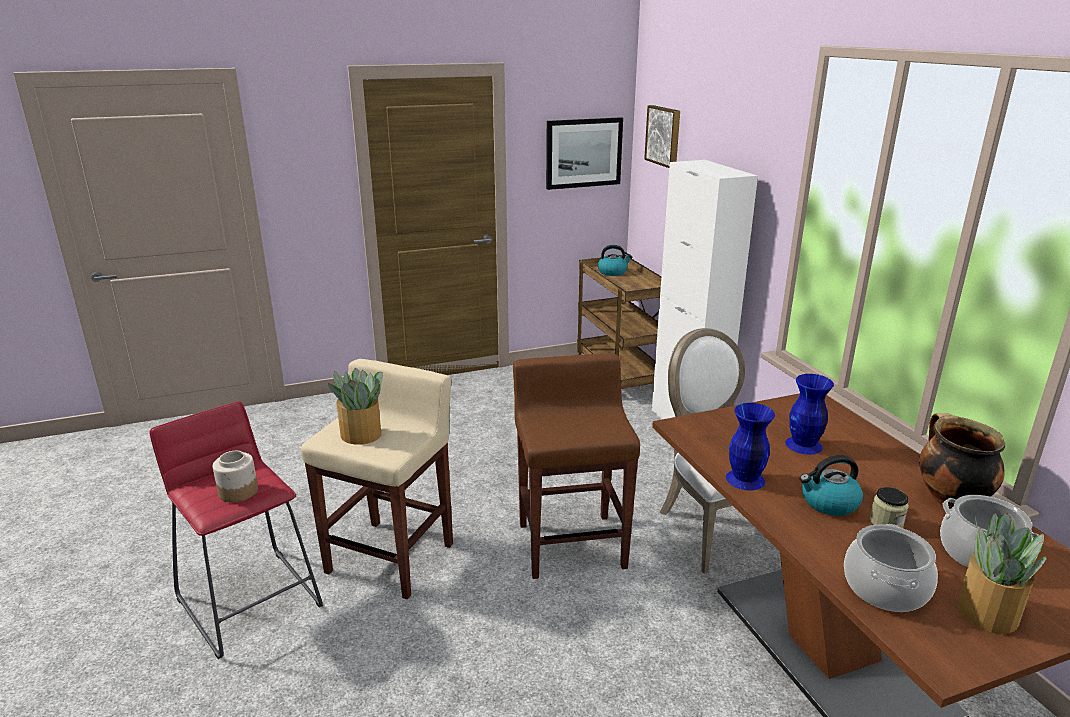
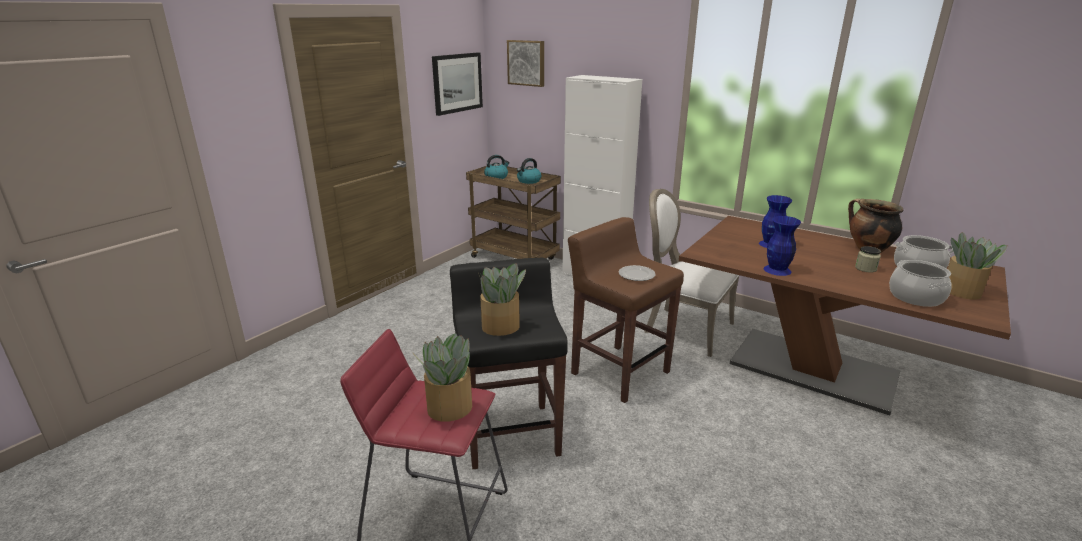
camera: 35 degrees left, 0 degrees up
(239, 491) = (448, 408): jar -> potted plant
(392, 557) = (510, 434): beige stool -> black stool
(573, 428) = (636, 275): none -> plate
(828, 503) = (830, 268): kettle -> kettle (528, 181)

